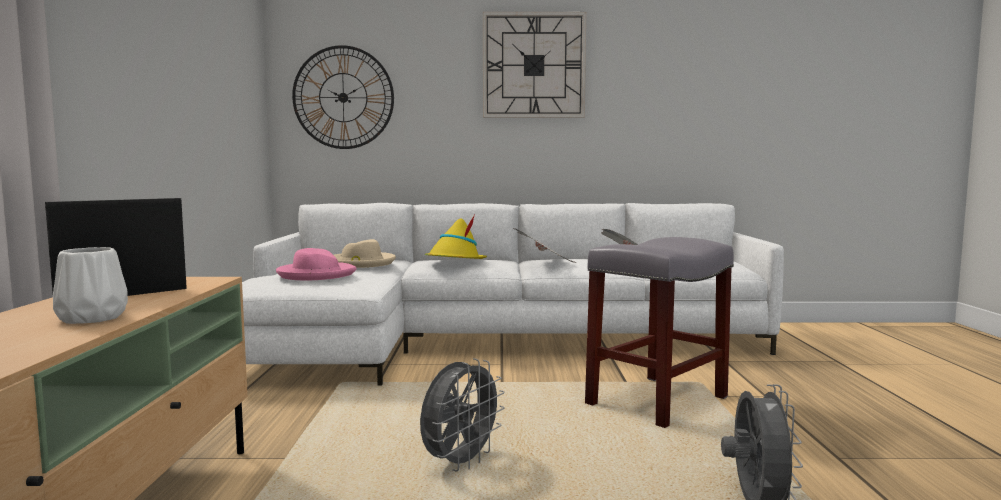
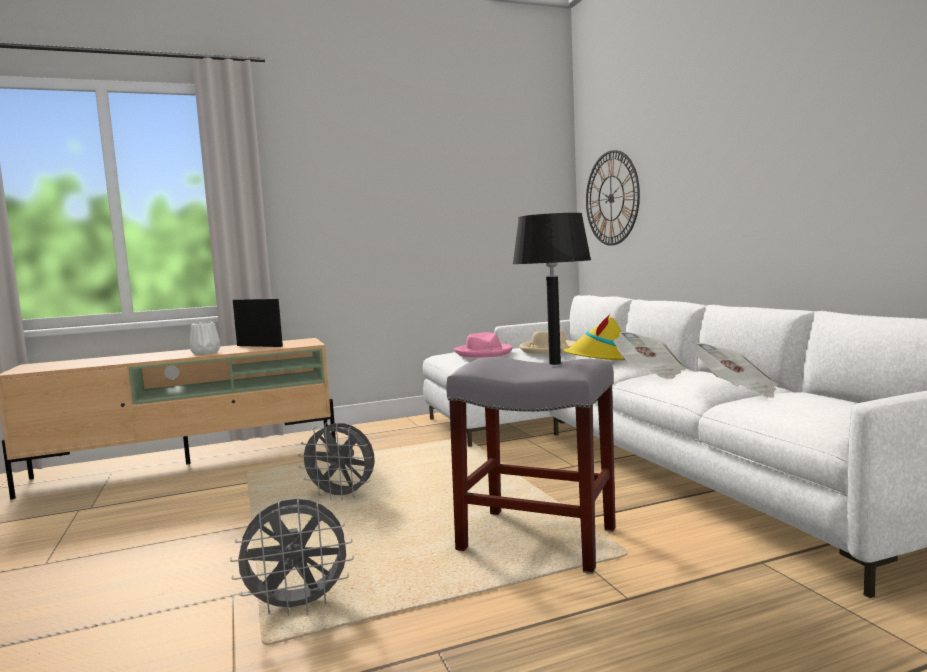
camera: 70 degrees right, 0 degrees up
(533, 65) = (745, 133): wall clock -> none
(677, 241) = (554, 363): none -> black table lamp

